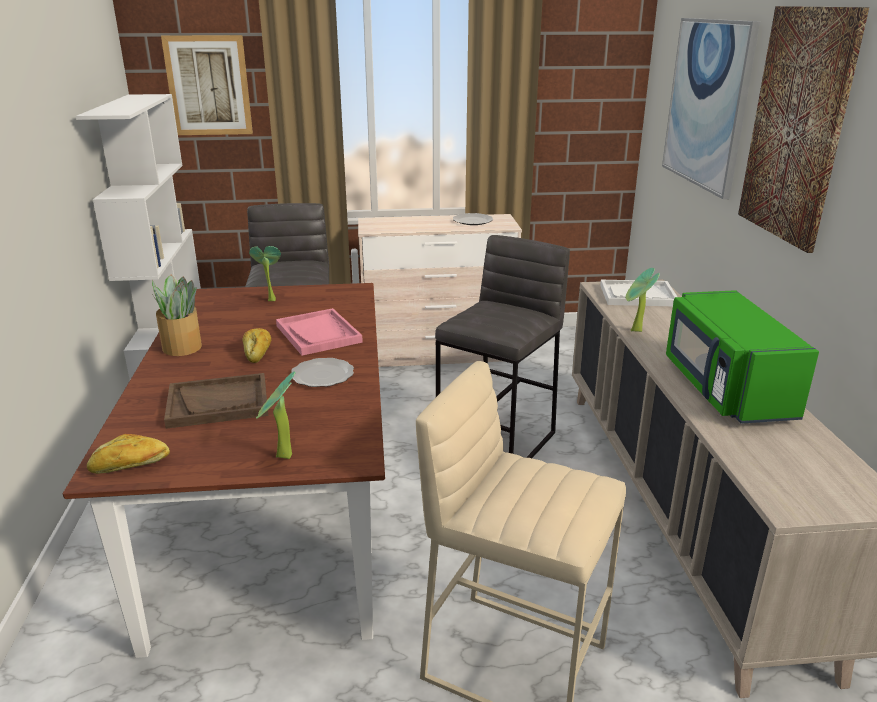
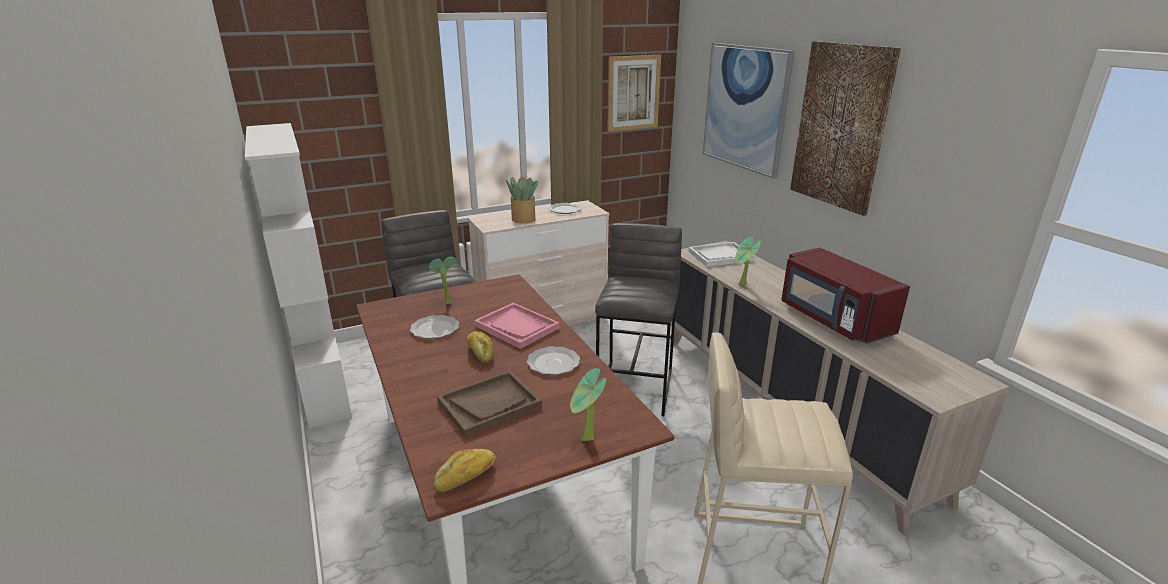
camera: 20 degrees left, 0 degrees up
(182, 346) = (408, 359): potted plant -> potted plant (523, 219)
(208, 86) = (321, 112): picture -> picture (633, 93)
(235, 323) = (435, 329): none -> plate
(725, 388) = (833, 319): green microwave -> red microwave

